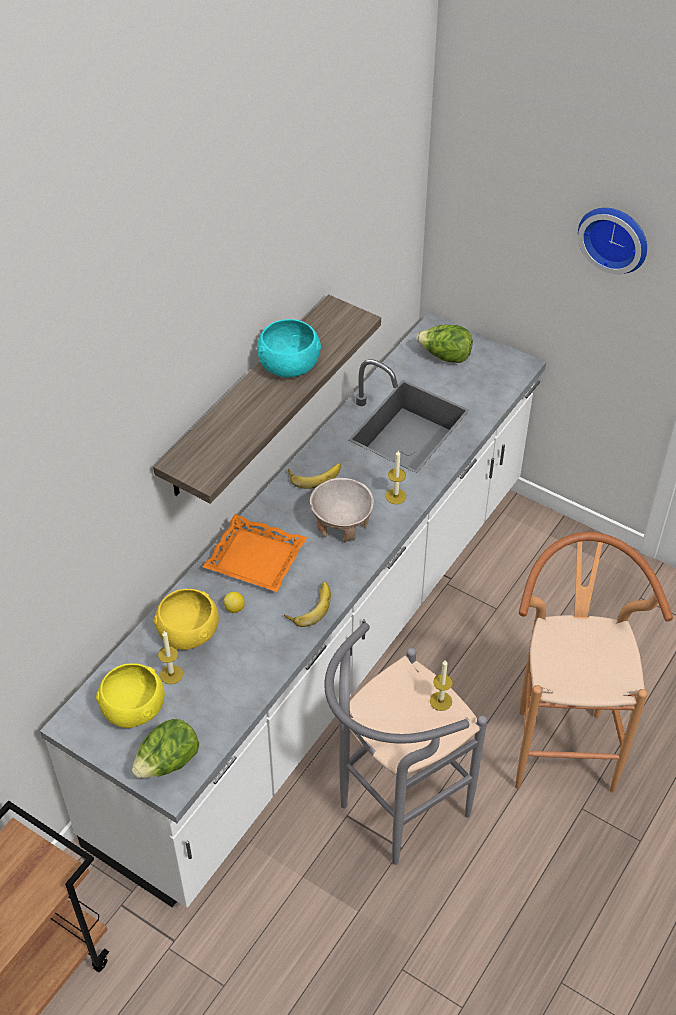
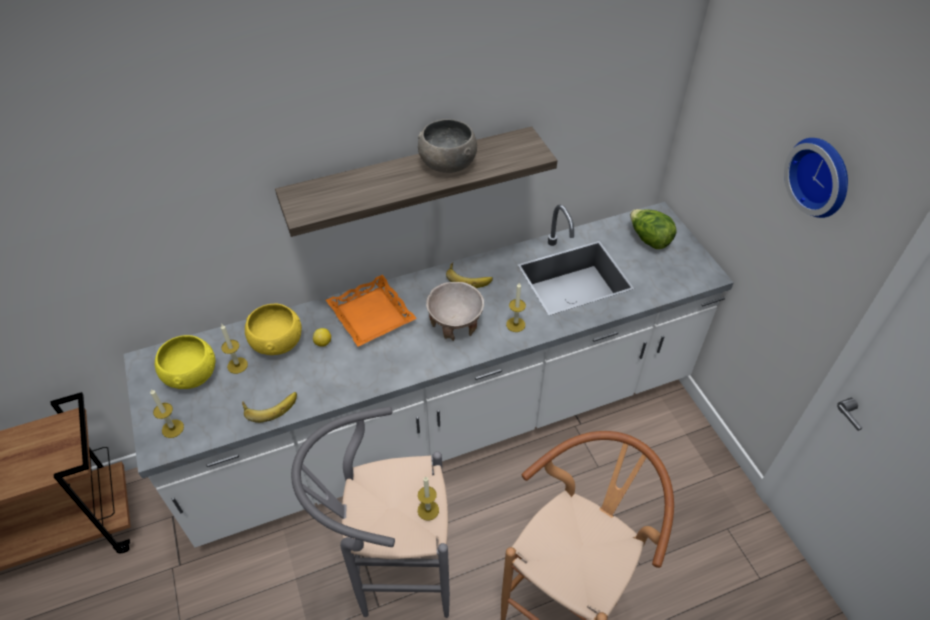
camera: 35 degrees right, 0 degrees up
(168, 763) = (172, 428): lettuce -> candle
(289, 366) = (448, 164): turquoise bowl -> grey bowl
(309, 606) = (375, 371): banana -> banana (270, 405)

